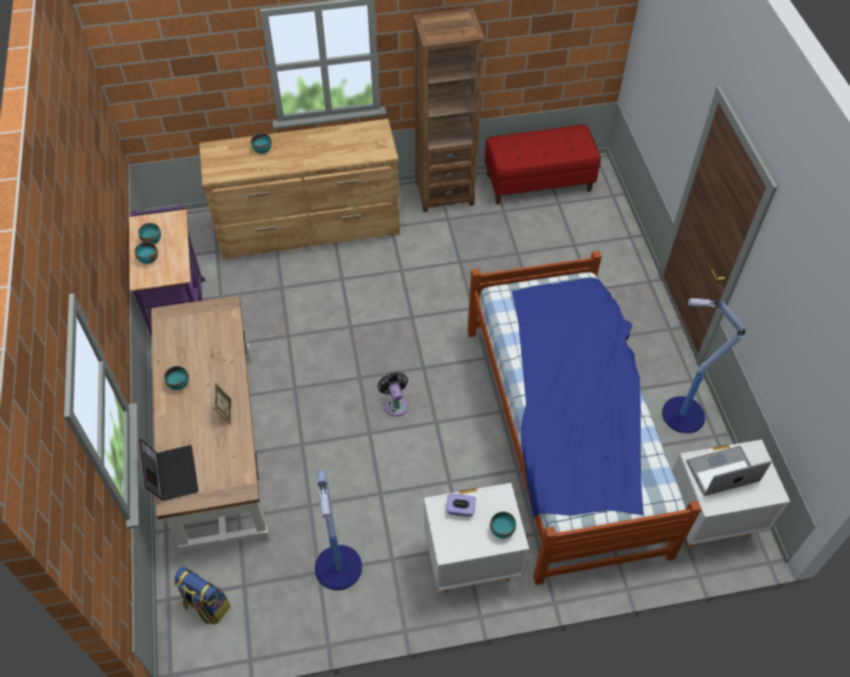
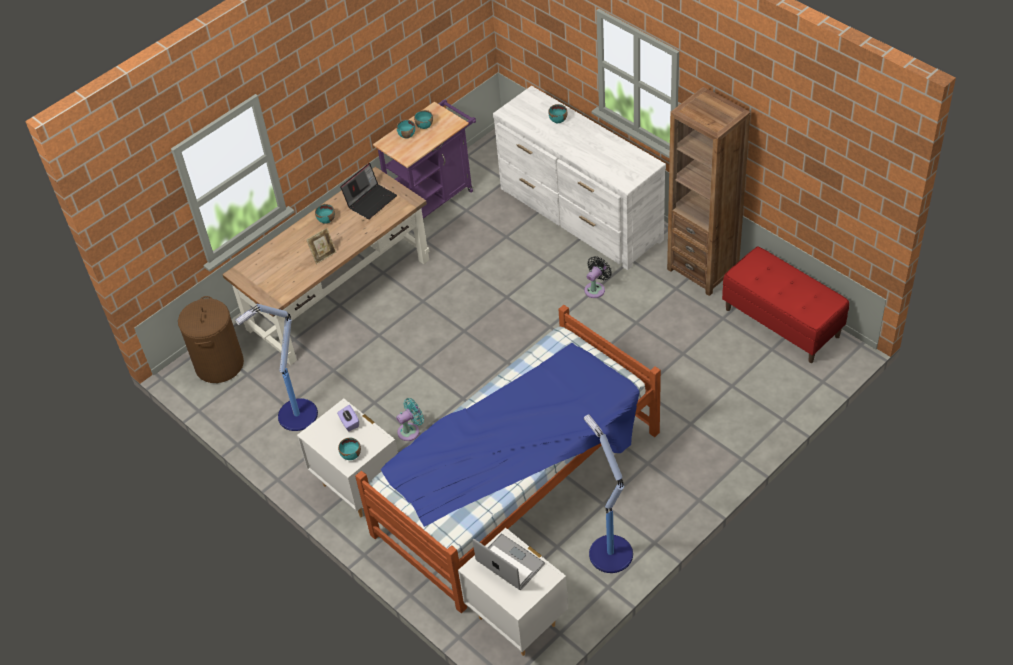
camera: 60 degrees right, 5 degrees down
(172, 473) = (257, 261): laptop -> laptop (371, 200)
(206, 605) = (219, 364): backpack -> brown laundry basket
(309, 228) = (580, 214): brown dresser -> white dresser
(395, 404) = (458, 365): black fan -> black fan (596, 289)
(439, 483) = (410, 431): none -> turquoise fan

